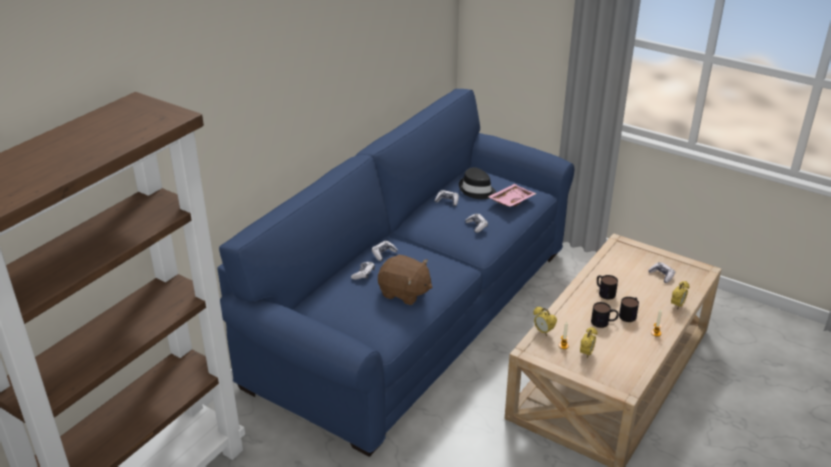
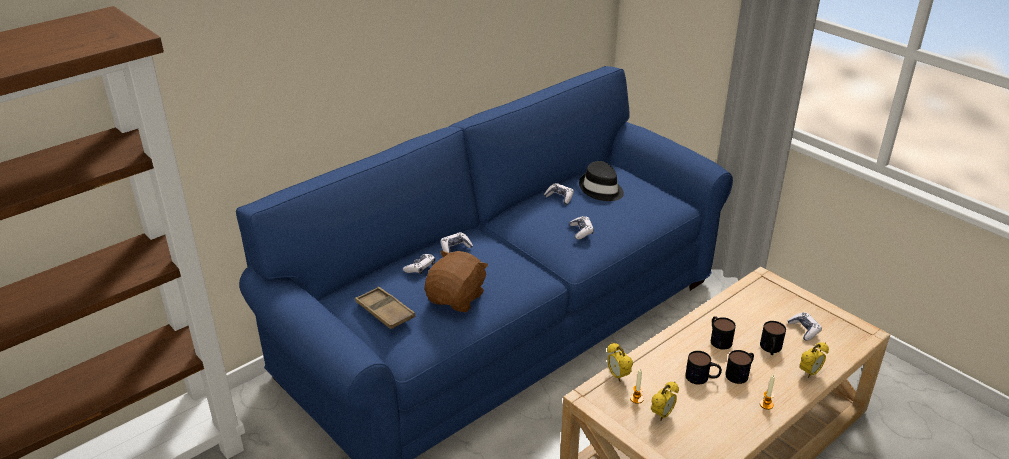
camera: 15 degrees right, 0 degrees up
(352, 313) = (385, 312): none -> brown tray
(404, 293) = (457, 298): brown plush toy -> brown plush toy turned 105 degrees counterclockwise
(510, 201) = (637, 207): pink tray -> none
(644, 293) = (770, 349): none -> mug

